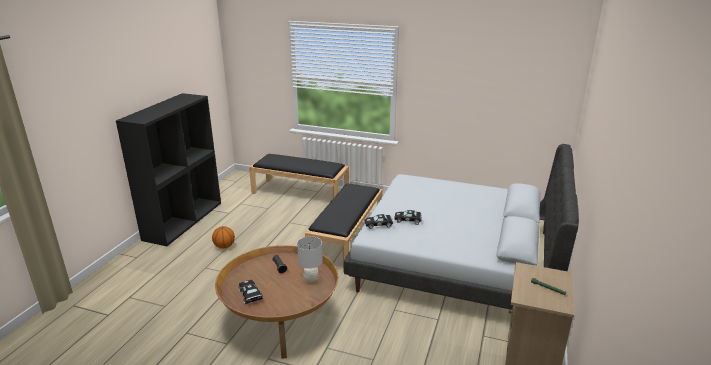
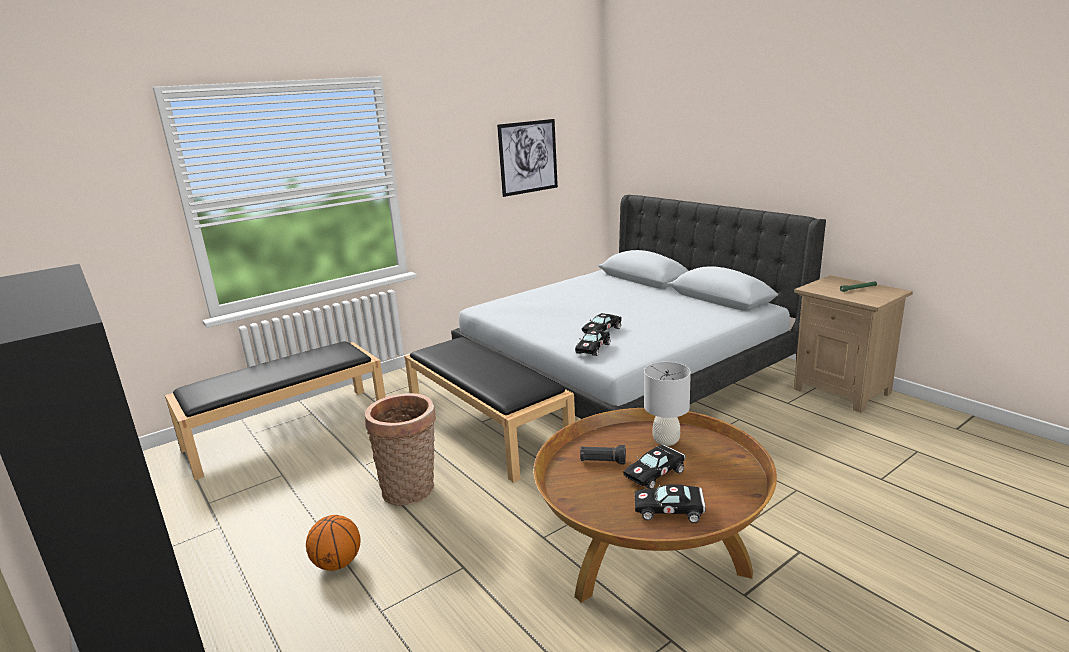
camera: 55 degrees left, 5 degrees down
(279, 284) = (655, 473): none -> black toy car
(280, 241) = (411, 490): none -> basket
(499, 93) = (528, 157): none -> picture

